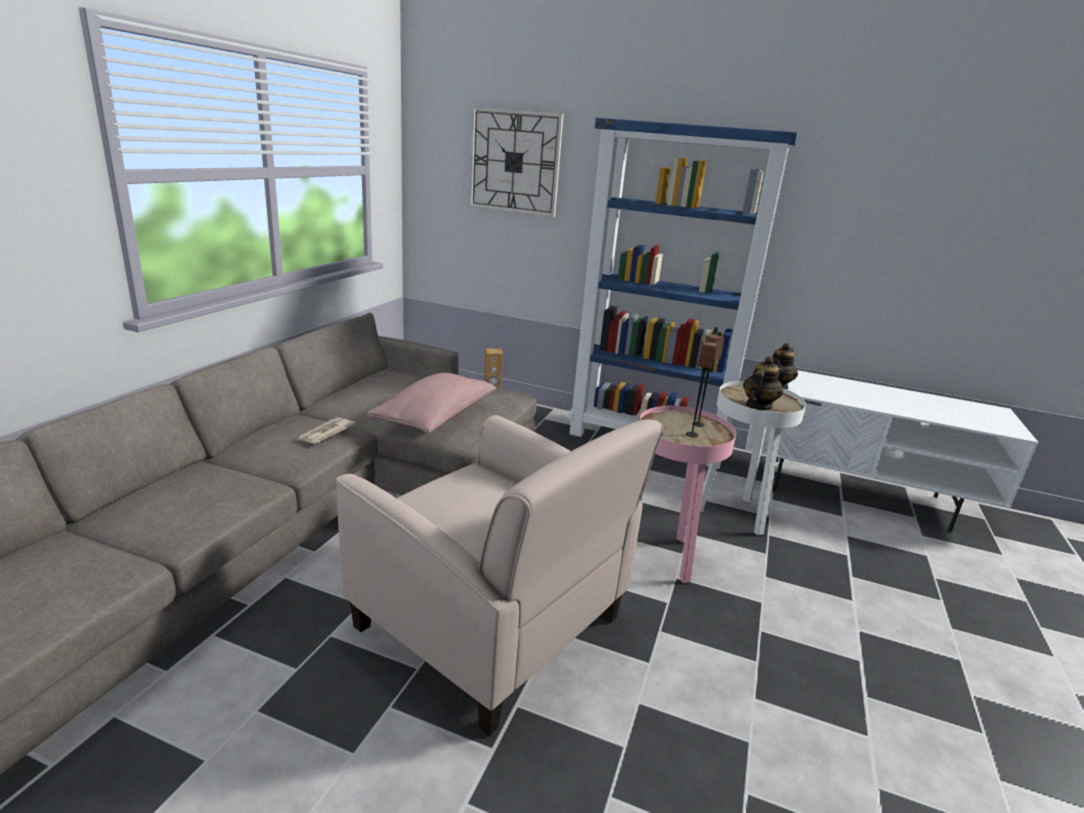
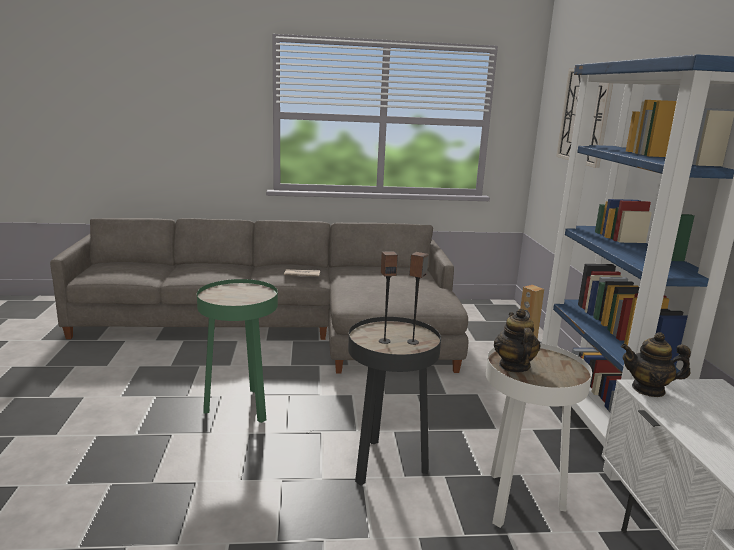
camera: 65 degrees right, 5 degrees down
(435, 417) = (364, 292): pink pillow -> none
(492, 624) = (240, 408): beige armchair -> green side table
(663, 557) = (386, 466): pink side table -> black side table
(758, 406) = (513, 366): teapot -> teapot turned 105 degrees counterclockwise

